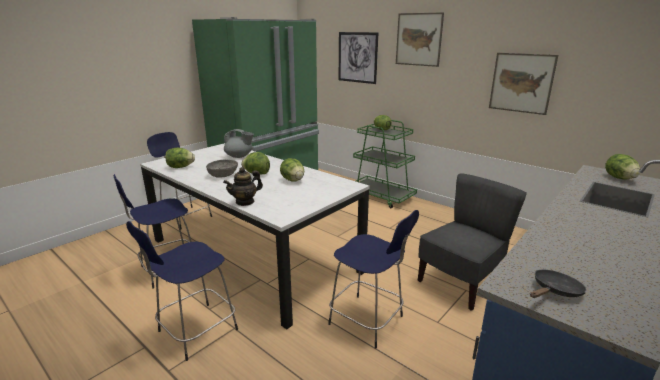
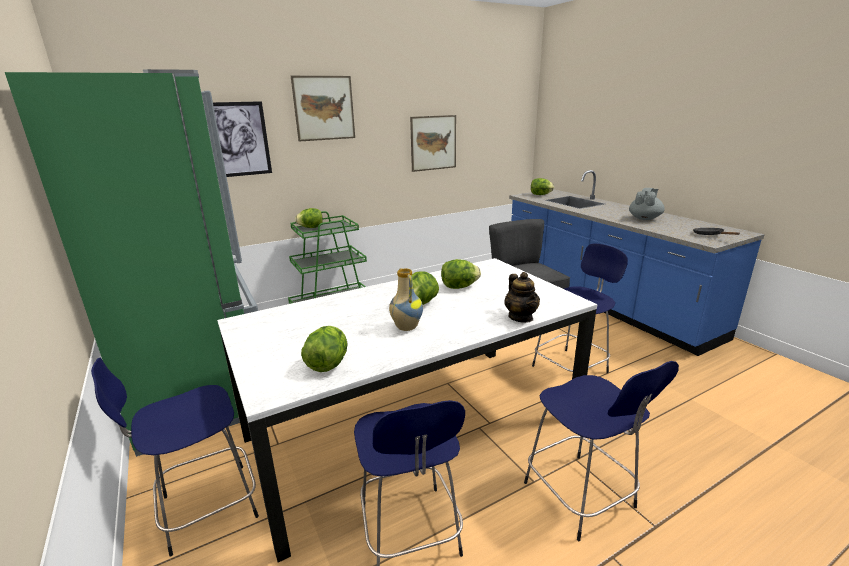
camera: 70 degrees left, 0 degrees up
(223, 175) = (405, 327): grey bowl -> vase
(239, 156) = (321, 312): grey teapot -> grey teapot (644, 218)

